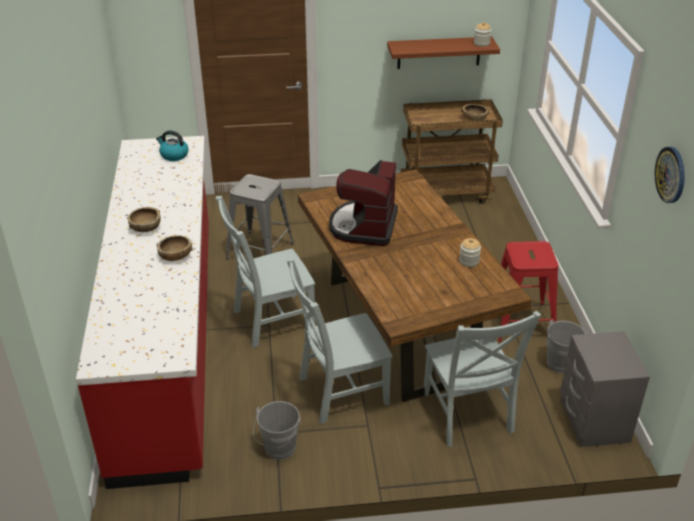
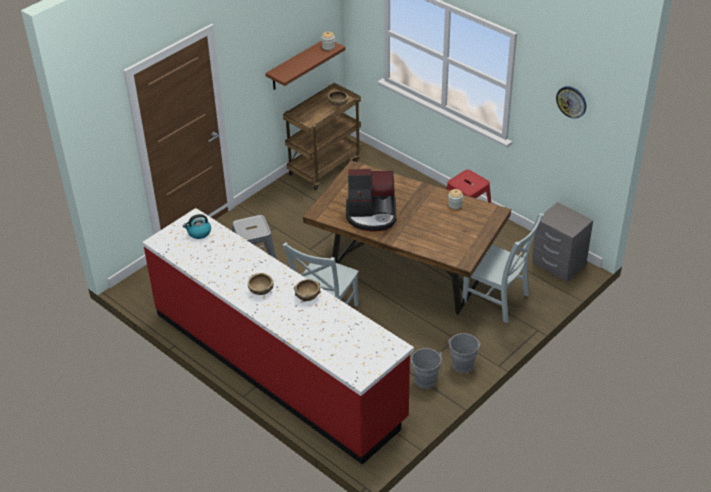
camera: 40 degrees left, 5 degrees up
(339, 391) = (417, 331): grey chair -> none
(364, 226) = (371, 215): coffee machine -> coffee machine turned 60 degrees counterclockwise
(562, 362) = (511, 241): grey bucket -> grey bucket (463, 363)

